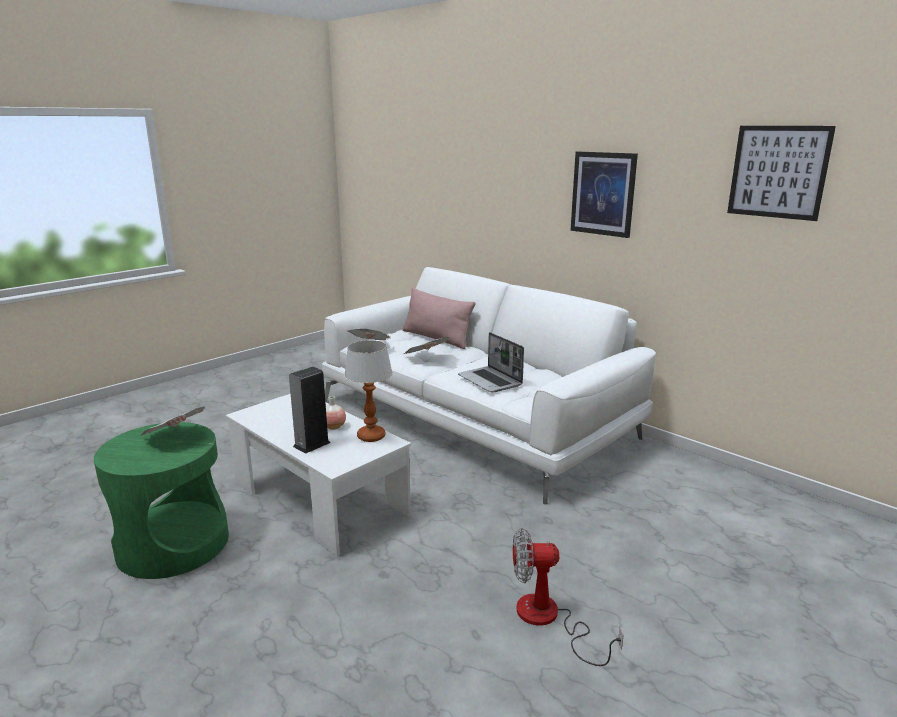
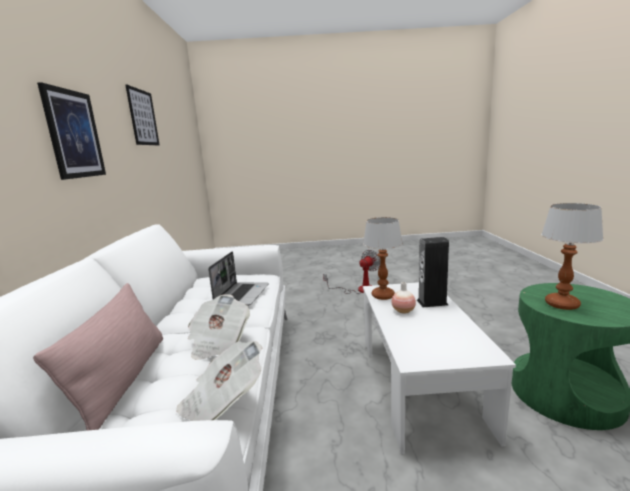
camera: 135 degrees left, 5 degrees down
(175, 437) = (562, 304): newspaper -> table lamp
(549, 619) = (360, 290): fan -> fan turned 90 degrees counterclockwise

